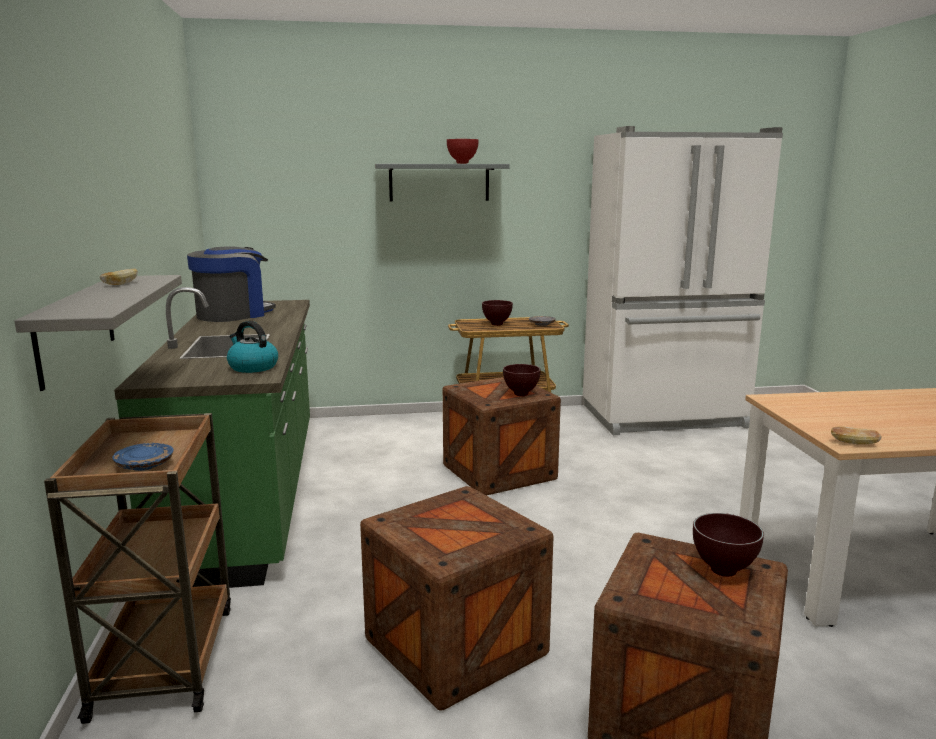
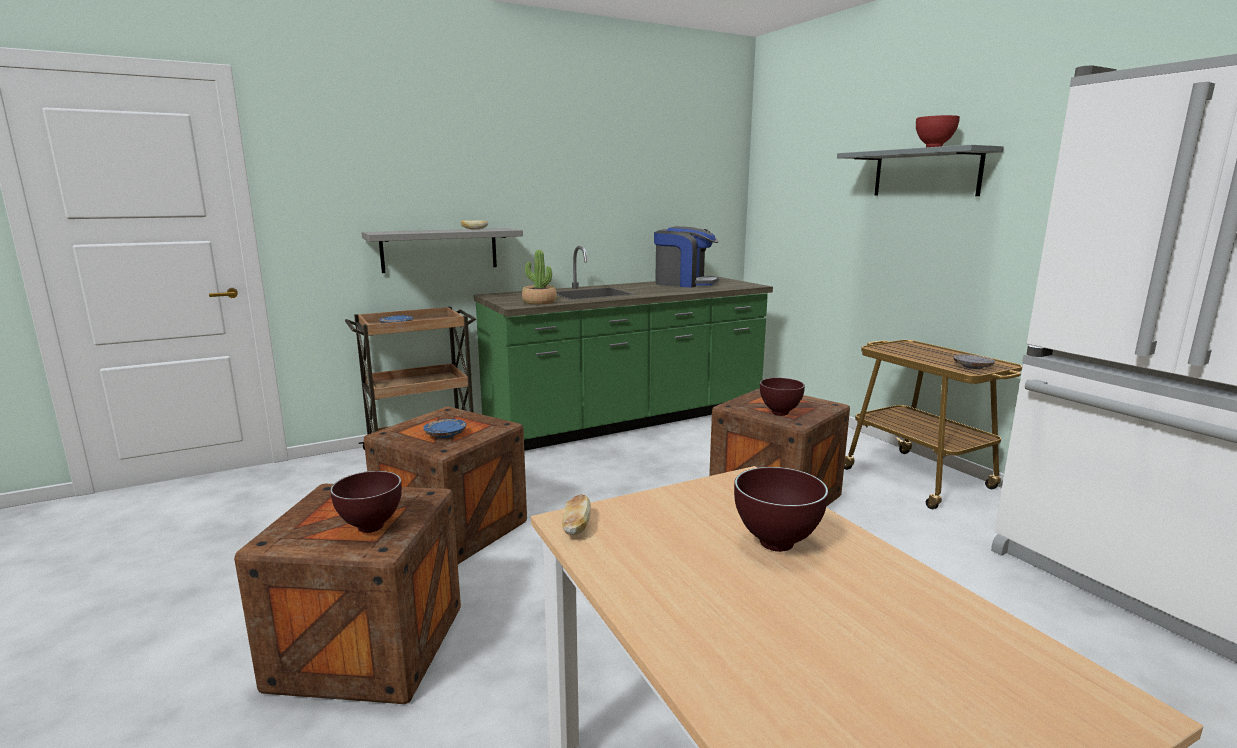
camera: 70 degrees right, 0 degrees up
(252, 367) = (539, 302): kettle -> potted plant
(479, 525) = (445, 435): none -> blue plate
(497, 324) = (925, 353): brown bowl -> brown bowl (776, 546)

